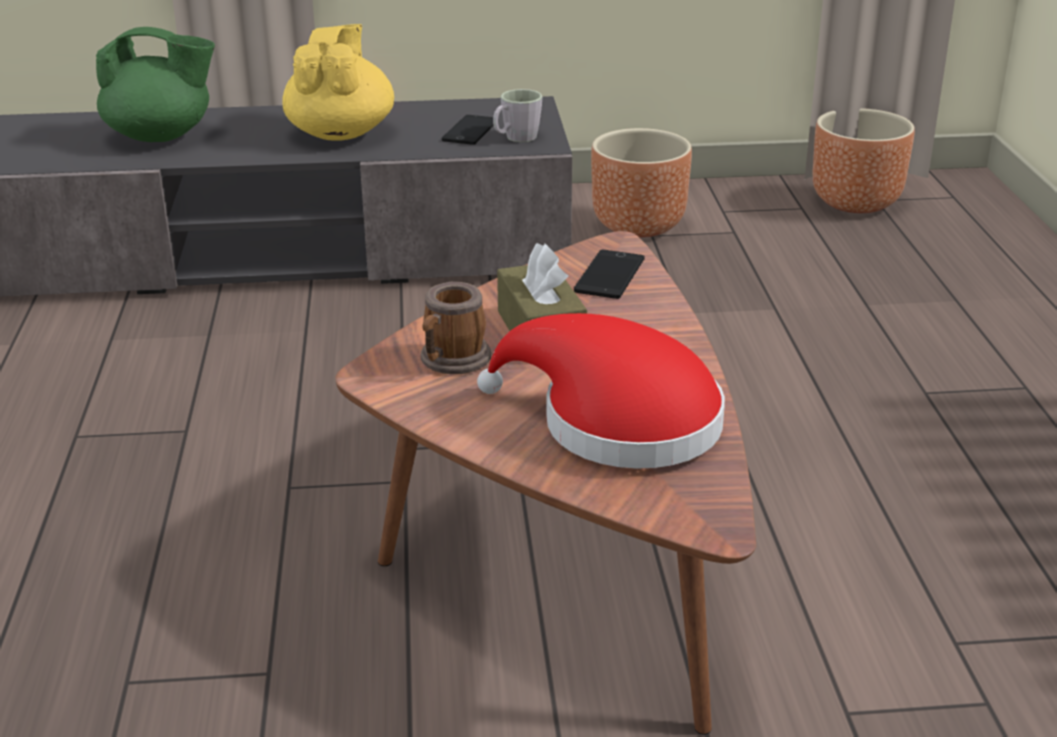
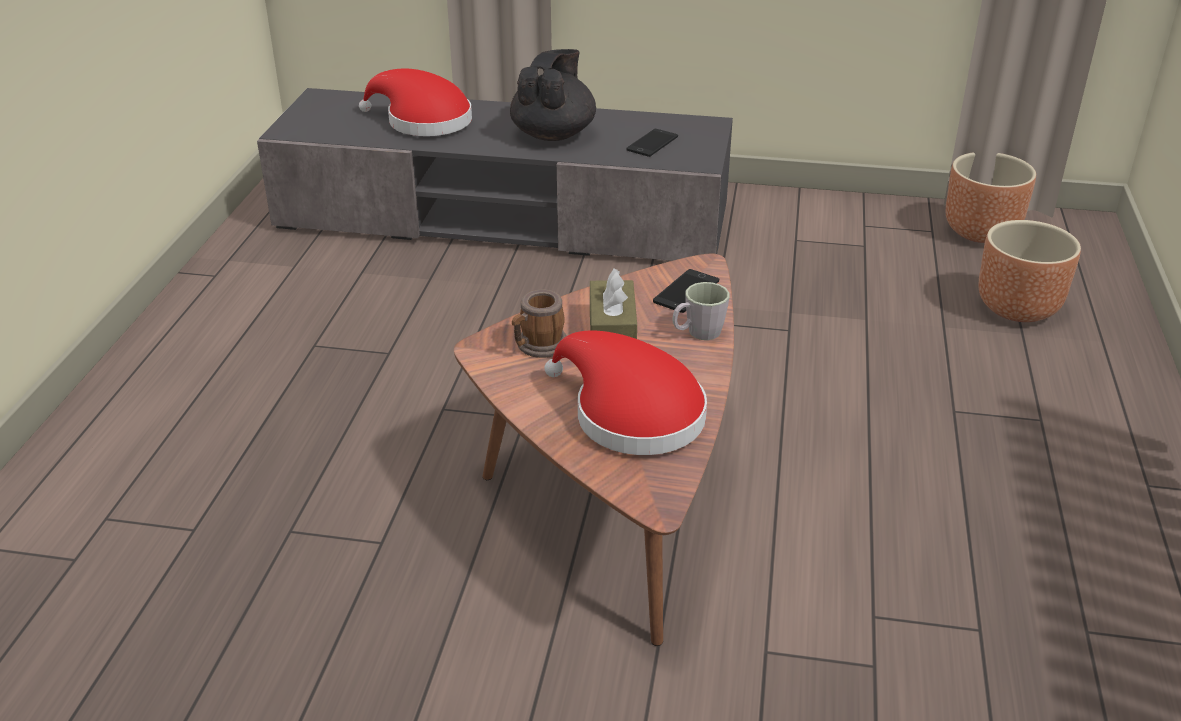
camera: 15 degrees right, 5 degrees up
(161, 136) = (423, 121): green teapot -> red hat
(341, 133) = (554, 134): yellow teapot -> black teapot
(515, 138) = (684, 155): grey mug -> grey mug (697, 333)
(639, 226) = (789, 230): brown planter -> brown planter (1018, 308)

